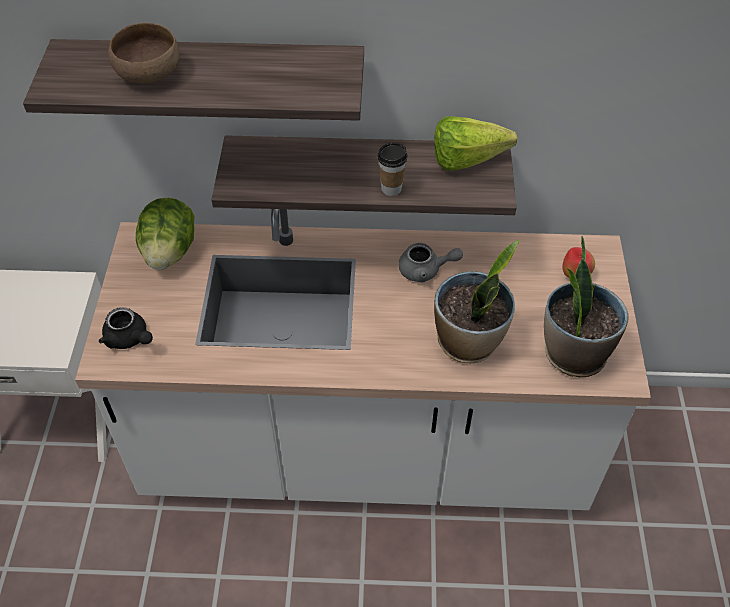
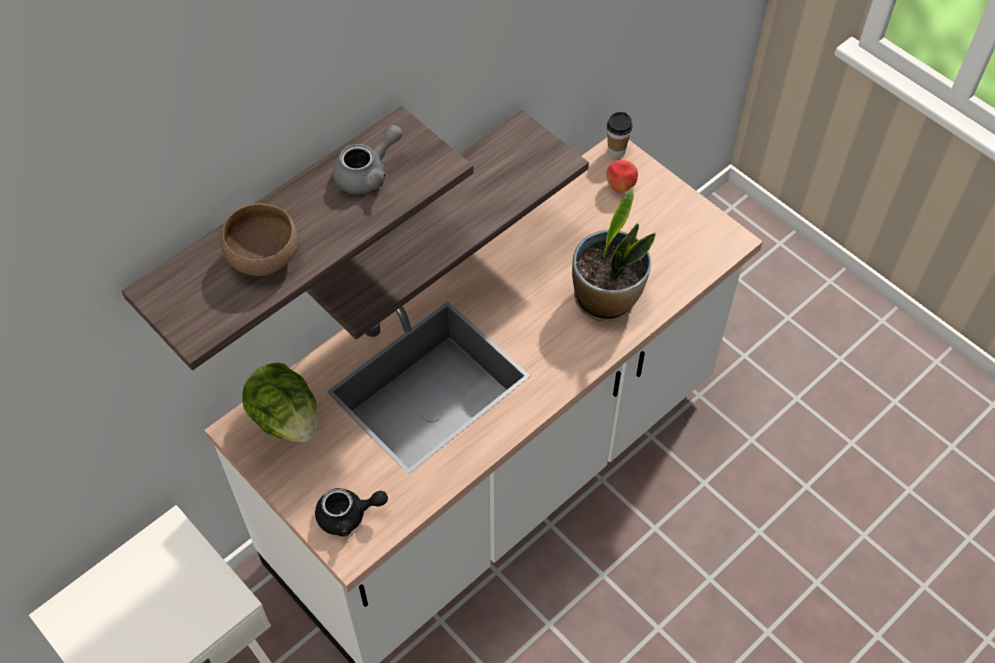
camera: 45 degrees left, 5 degrees up
(391, 189) = (484, 215): cup -> cup (616, 151)
(425, 270) = (512, 268): grey teapot -> grey teapot (368, 174)
(474, 161) = (515, 145): lettuce -> none
(573, 353) = (683, 249): potted plant -> none

